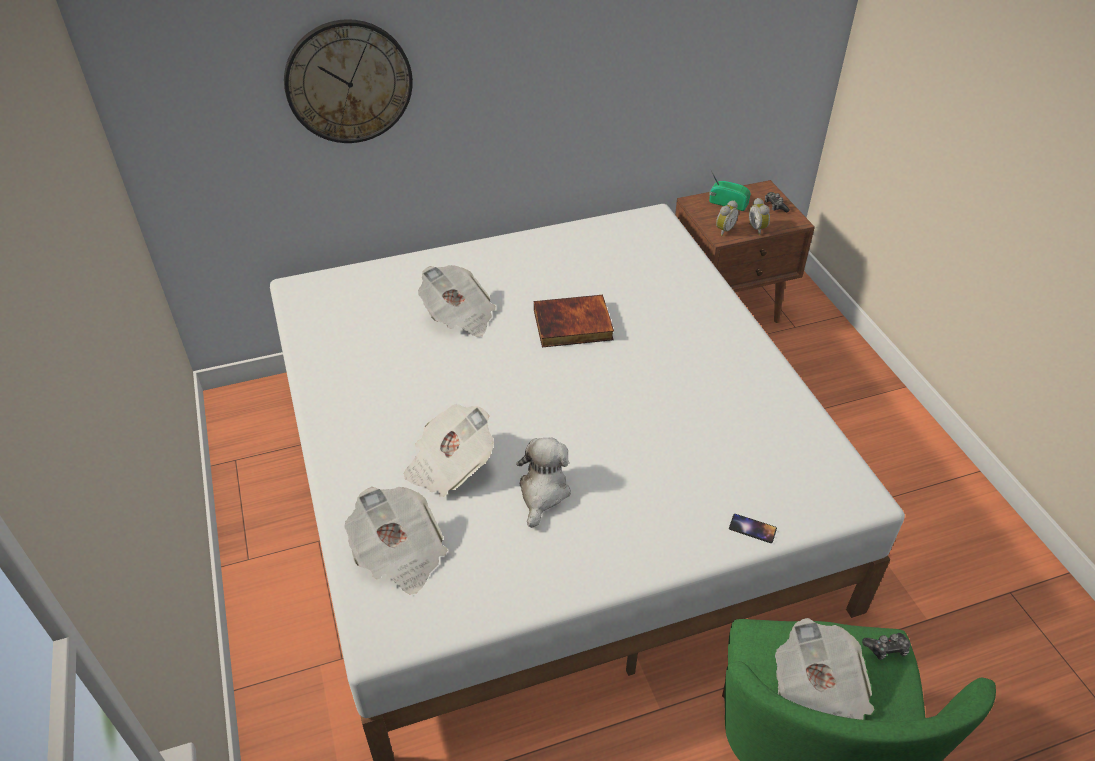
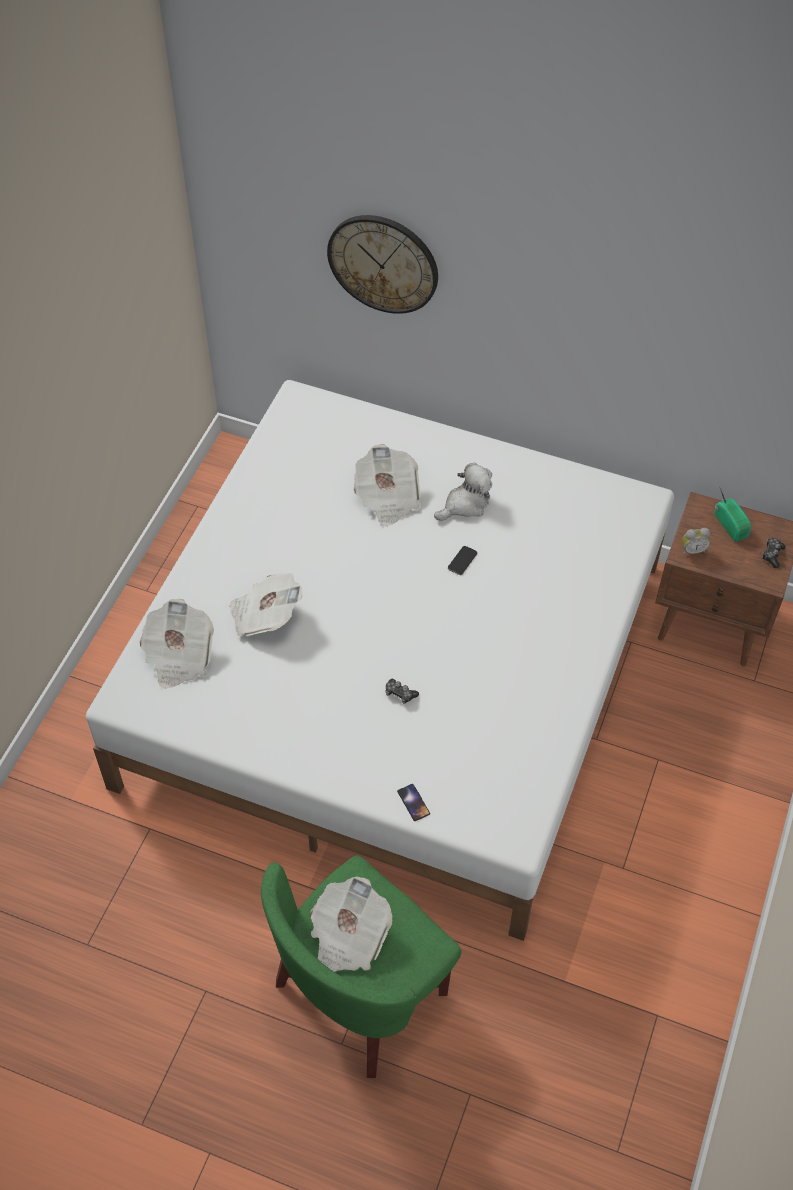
camera: 40 degrees right, 10 degrees up
(543, 492) = (305, 677): plush toy -> plush toy (465, 504)
(572, 326) = (462, 561): book -> phone
(758, 229) = (725, 568): alarm clock -> none
(886, 649) = (425, 945): game controller -> game controller (400, 694)

